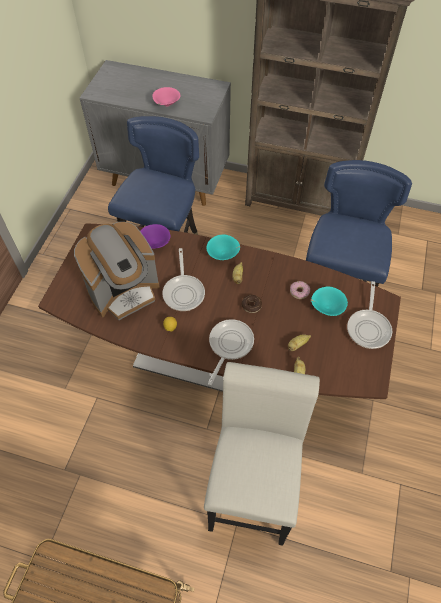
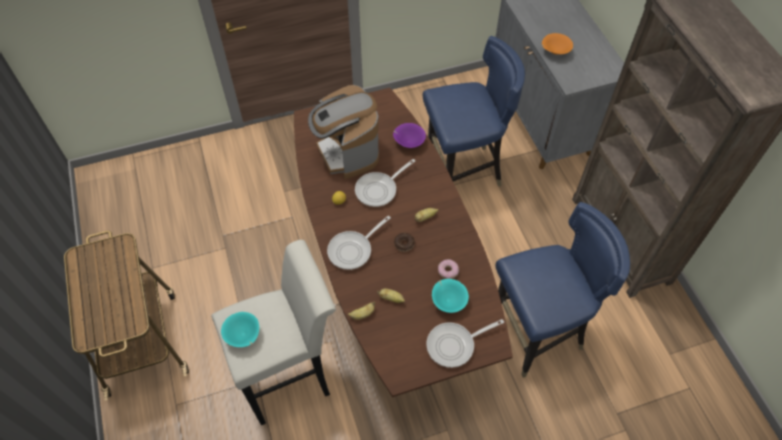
camera: 55 degrees right, 0 degrees up
(124, 292) = (347, 152): coffee machine -> coffee machine turned 45 degrees clockwise
(166, 105) = (554, 52): pink bowl -> orange bowl
(223, 254) = (439, 194): turquoise bowl -> turquoise bowl (243, 335)
(229, 345) = (353, 250): frying pan -> frying pan turned 150 degrees clockwise

